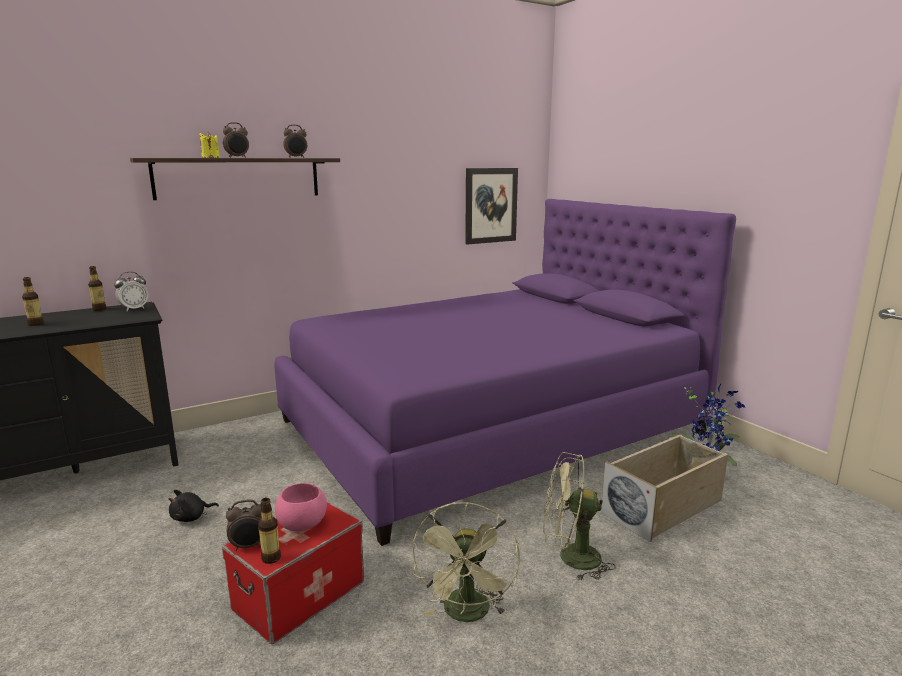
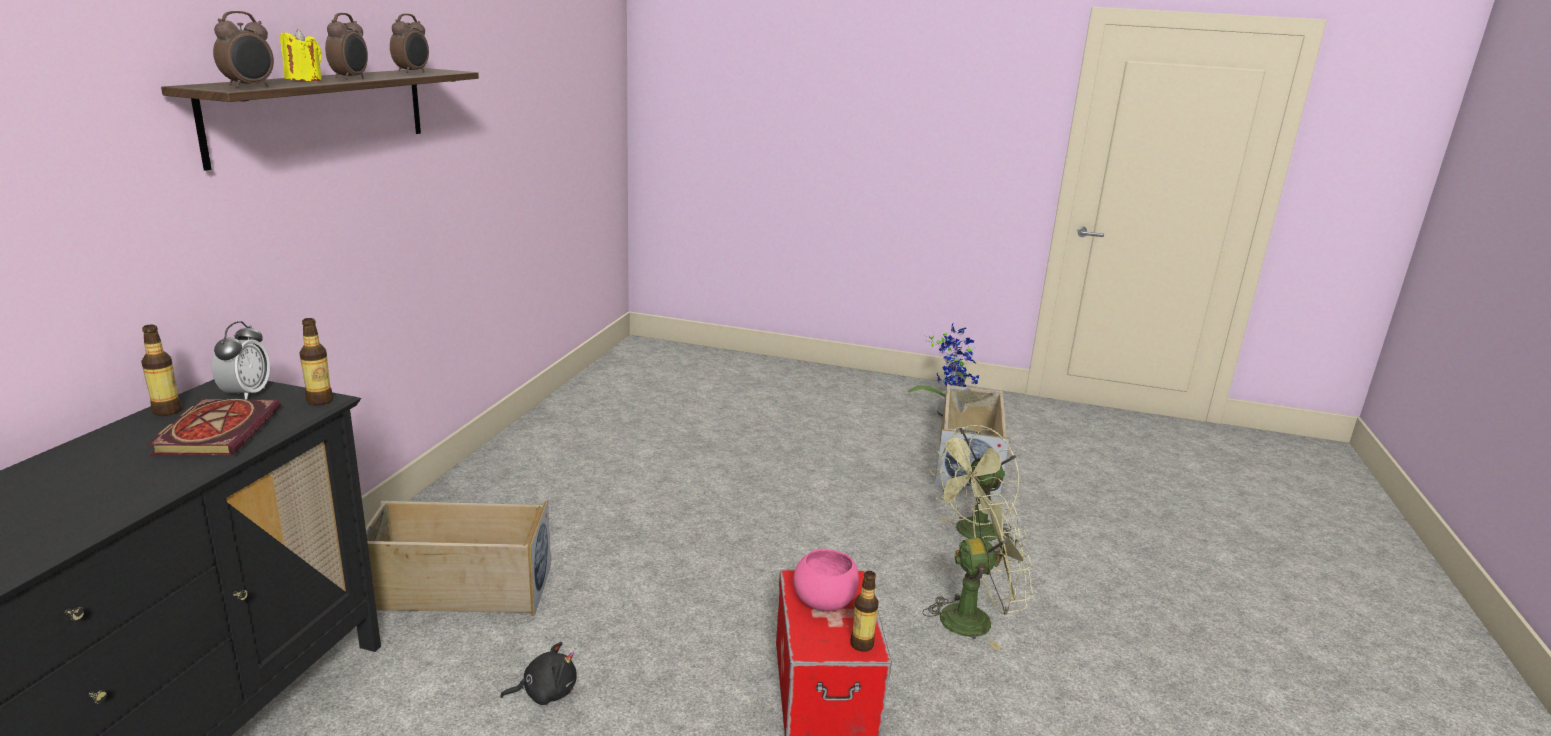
camera: 45 degrees left, 5 degrees up
(36, 324) = (129, 471): bottle -> bottle (320, 401)
(91, 318) = (217, 430): none -> book
(191, 517) = (545, 692): black plush toy -> black plush toy turned 120 degrees counterclockwise
(243, 454) = (458, 588): none -> beige storage box
(248, 546) = (819, 647): alarm clock -> alarm clock (249, 87)
(467, 614) = (976, 620): green fan -> green fan turned 60 degrees counterclockwise
(490, 205) = (585, 128): picture -> none
(490, 427) = (712, 437): purple bed -> none

